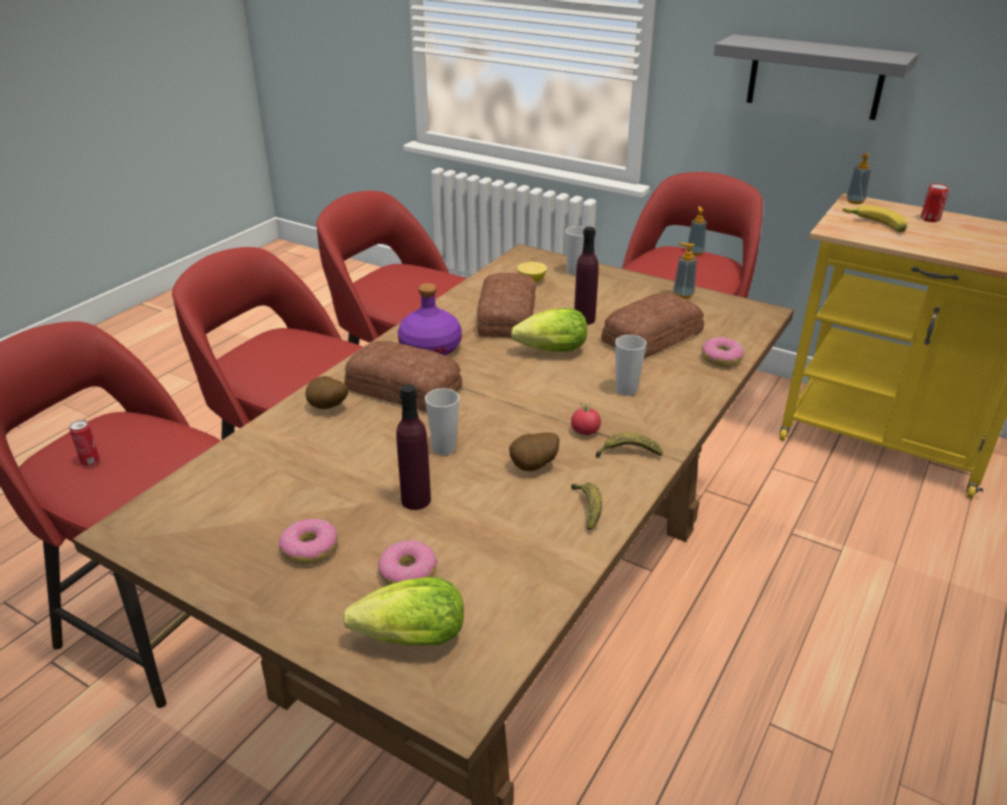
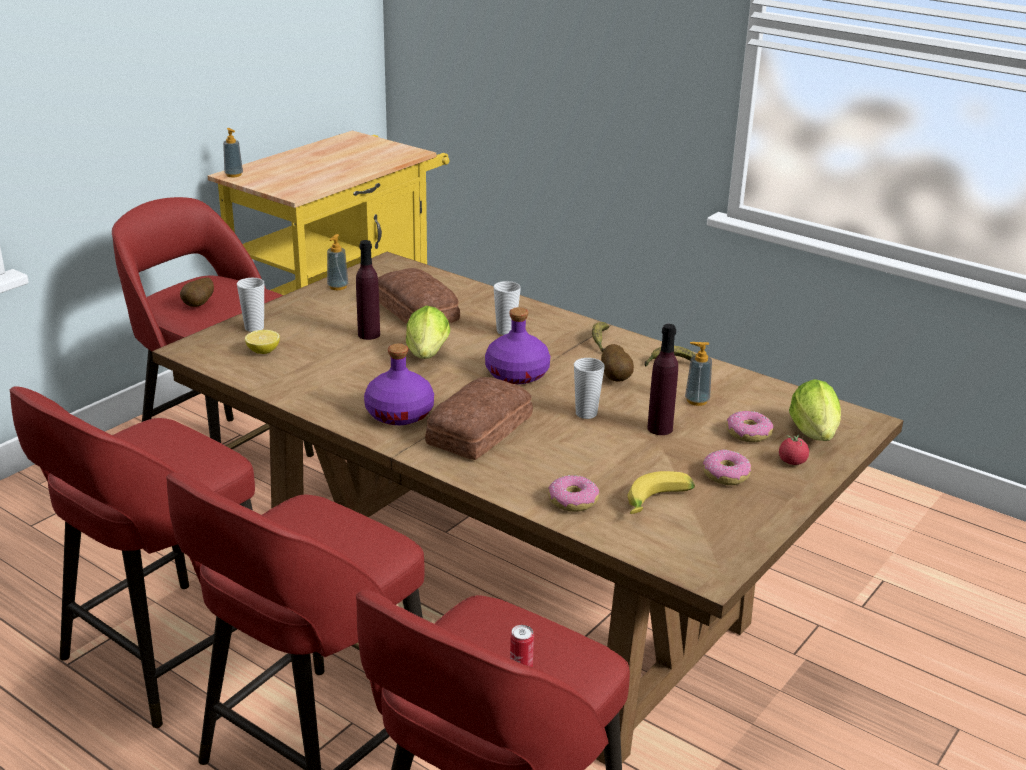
camera: 85 degrees left, 5 degrees down
(327, 408) = (509, 471): potato -> potato (199, 305)
(509, 316) = (344, 369): bread -> none
(524, 402) = (517, 374): none -> purple bottle
(585, 431) = (567, 354): tomato -> tomato (792, 462)
(695, 252) = (181, 287): soap dispenser -> soap dispenser (696, 401)
(721, 358) = (464, 290): donut -> donut (572, 501)
(815, 77) = (147, 78): grey shelf -> none
(875, 226) = (295, 179): banana -> banana (659, 503)
(930, 219) = (293, 160): can -> none

